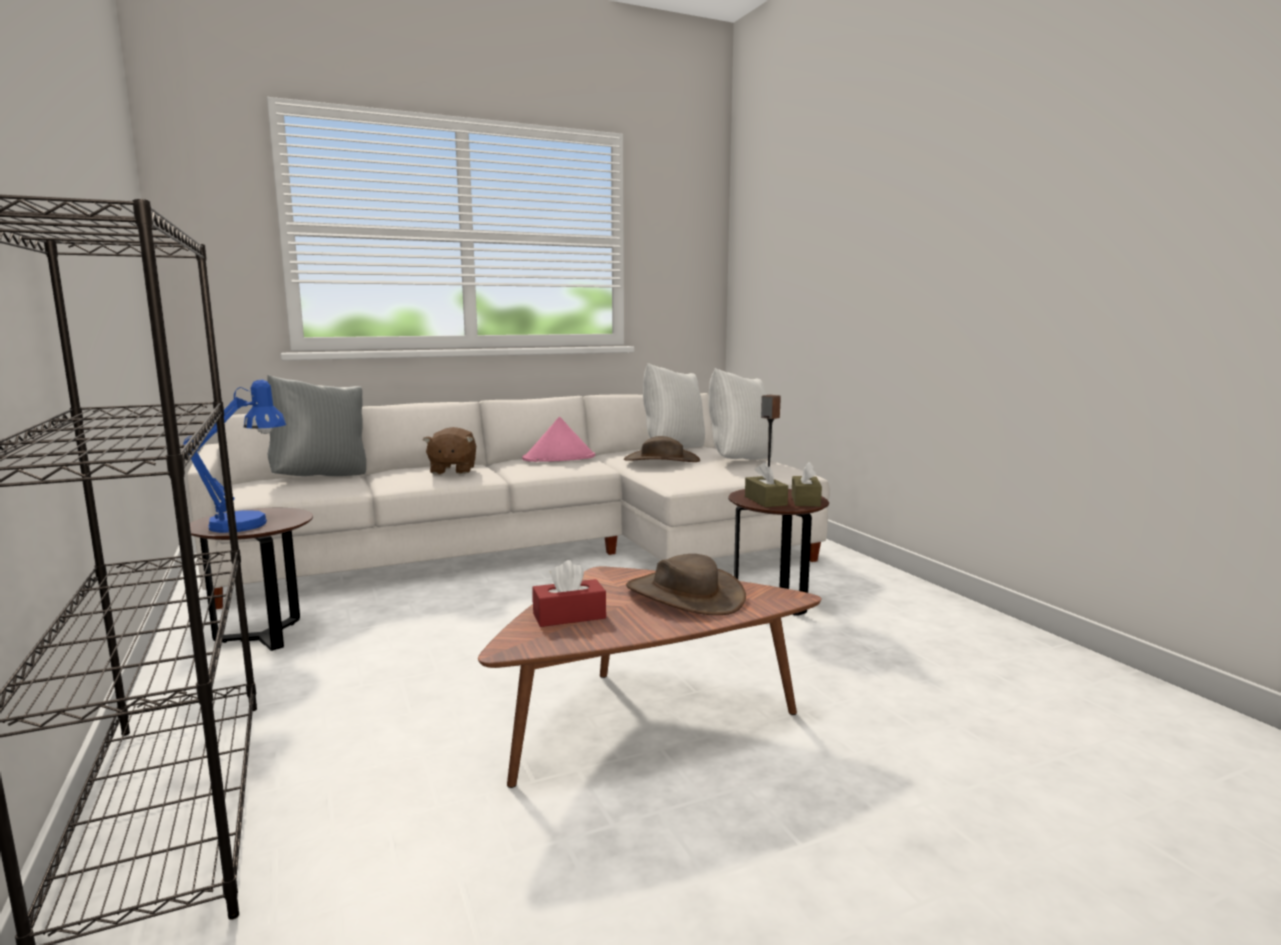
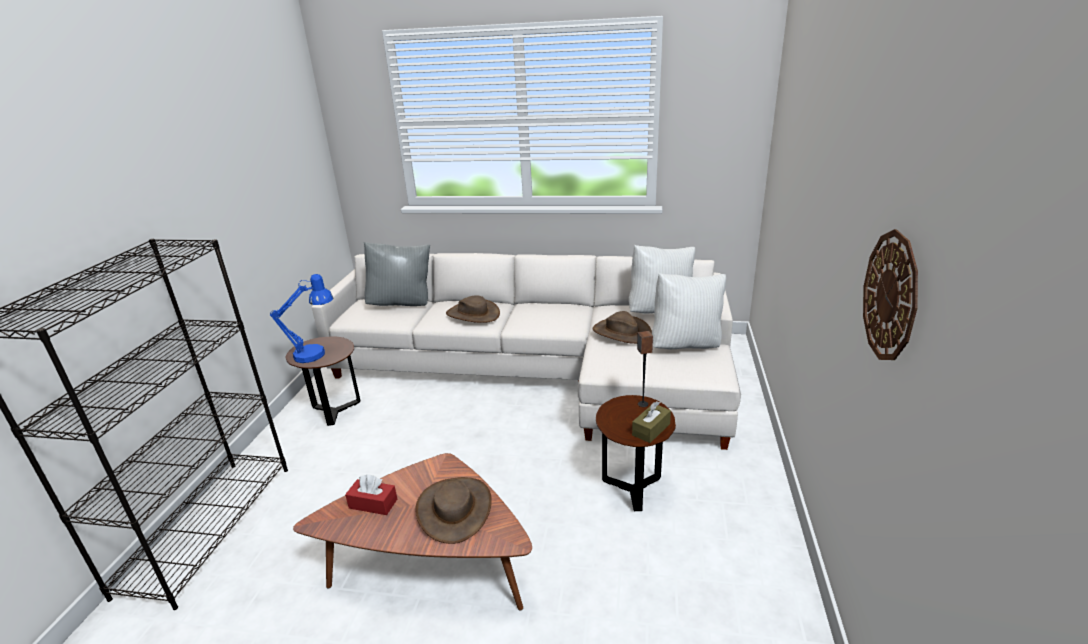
camera: 35 degrees right, 15 degrees up
(452, 470) = (473, 314): brown plush toy -> brown hat
(559, 458) = (556, 311): pink hat -> none
(765, 501) = (620, 420): brown tissue box -> none
(1059, 259) = (890, 296): none -> wall clock

